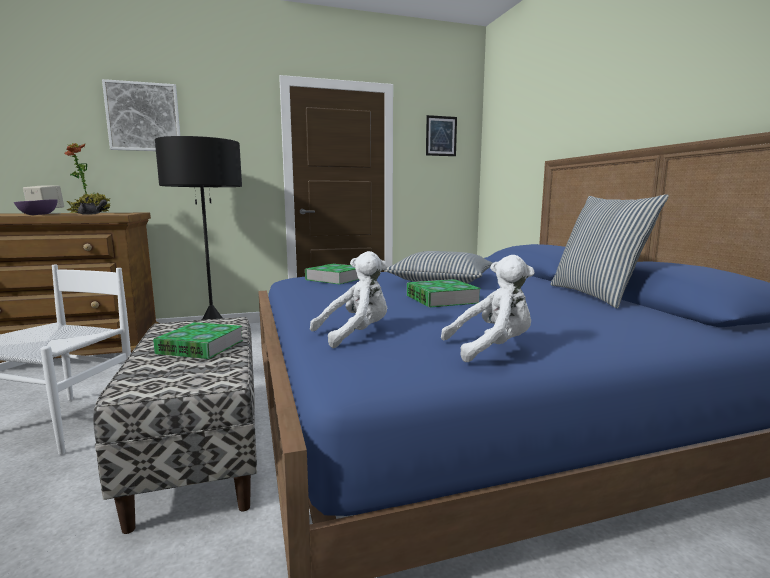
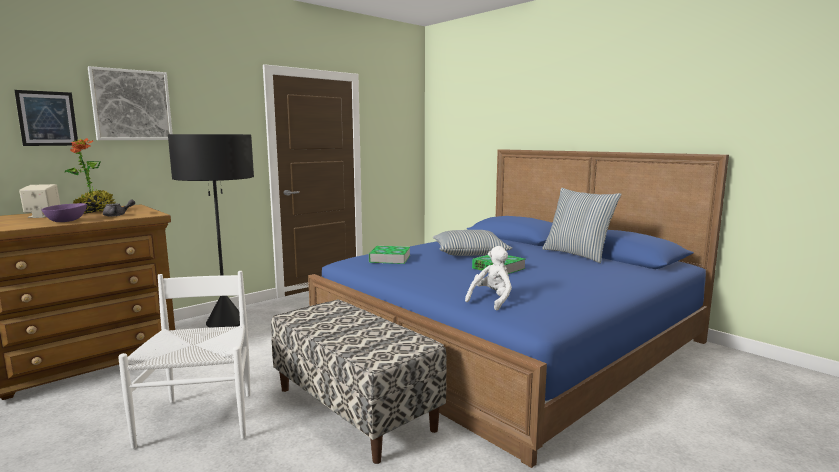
camera: 25 degrees left, 0 degrees up
(201, 347) = (356, 327): book -> none
(441, 136) = (396, 119): picture -> picture (47, 118)
(492, 348) = (578, 297): white plush toy -> none

